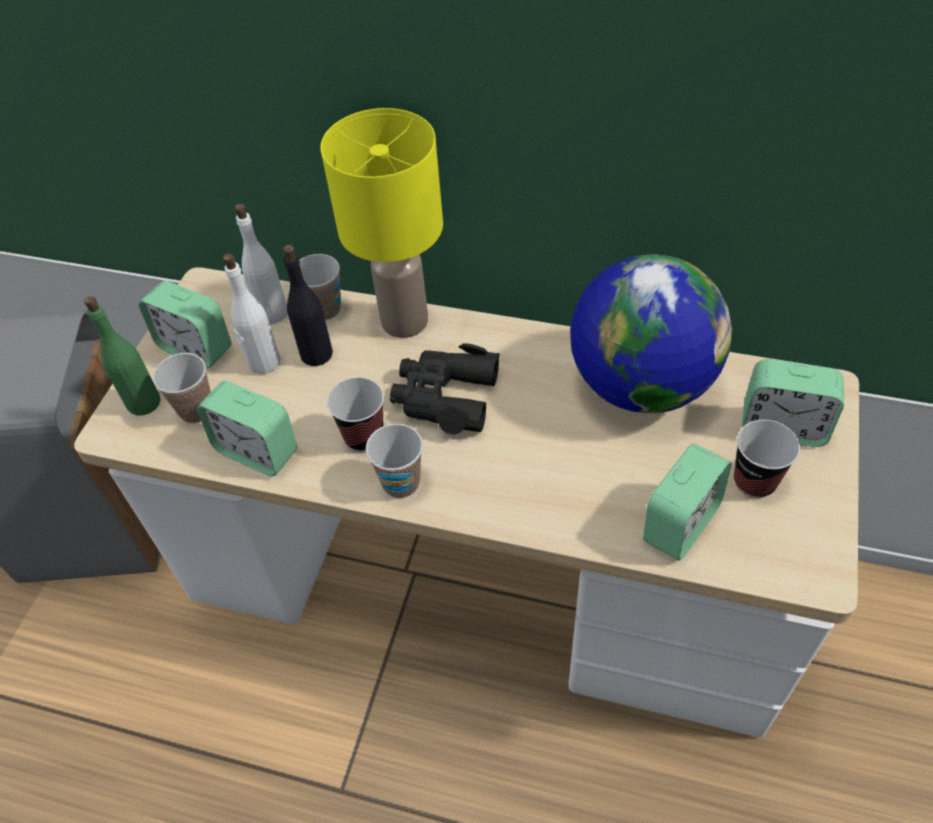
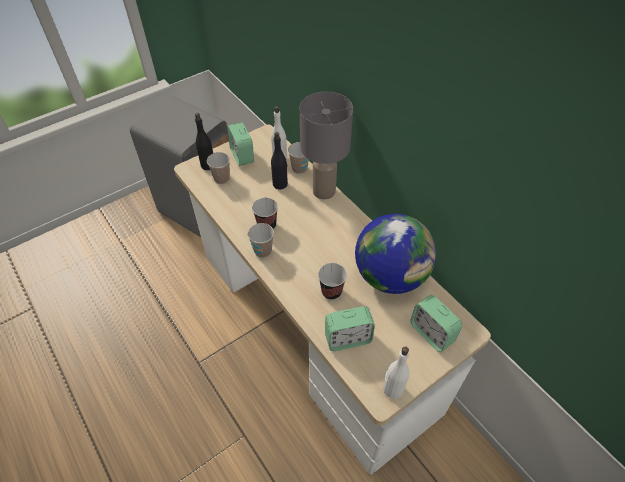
camera: 35 degrees right, 0 degrees up
(143, 403) = (208, 165): green bottle -> black bottle
(257, 451) = (227, 206): alarm clock -> none
(263, 362) = (259, 175): white bottle -> white bottle (392, 389)
(403, 321) = (323, 191): yellow table lamp -> grey table lamp
(445, 397) = (309, 230): black binoculars -> none
(754, 481) = (395, 345): cup -> cup (331, 291)

